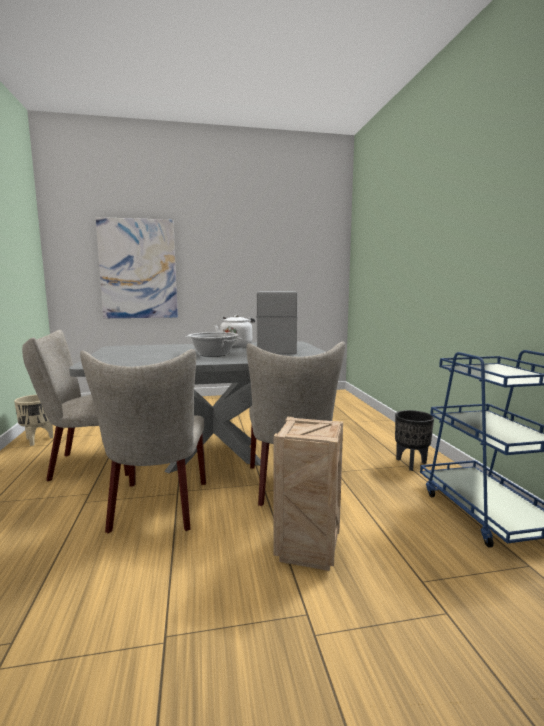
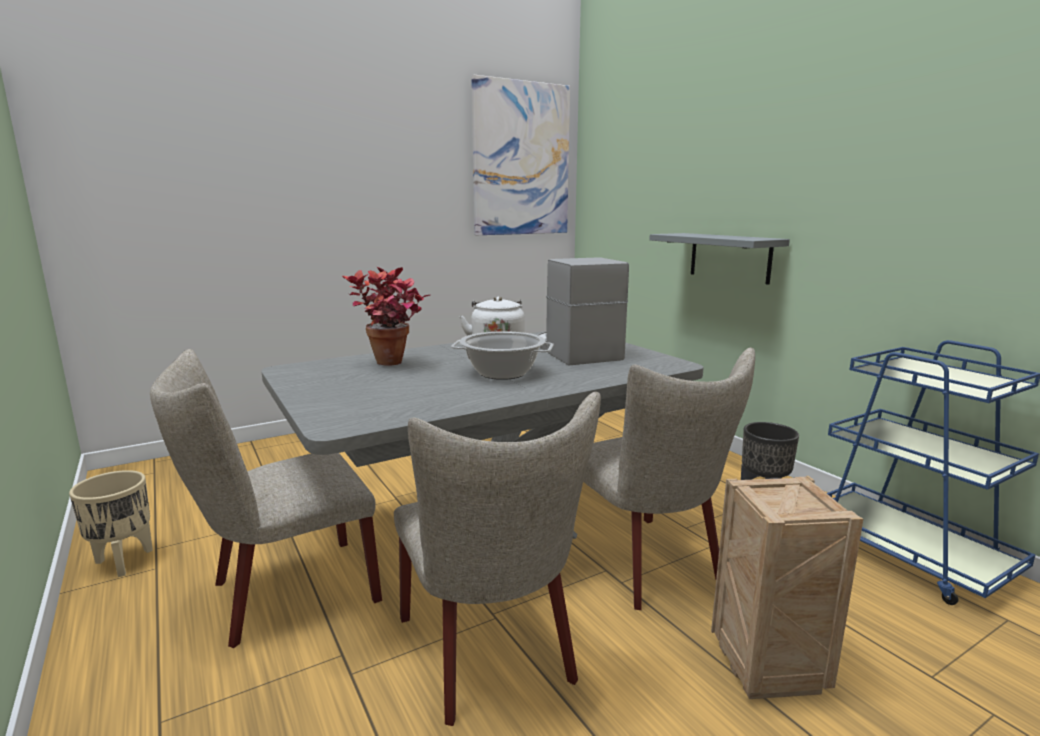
camera: 20 degrees left, 5 degrees up
(138, 269) = (236, 204): picture -> picture (521, 159)
(165, 348) = (392, 365): none -> potted plant
(416, 299) = (729, 257): none -> grey shelf

